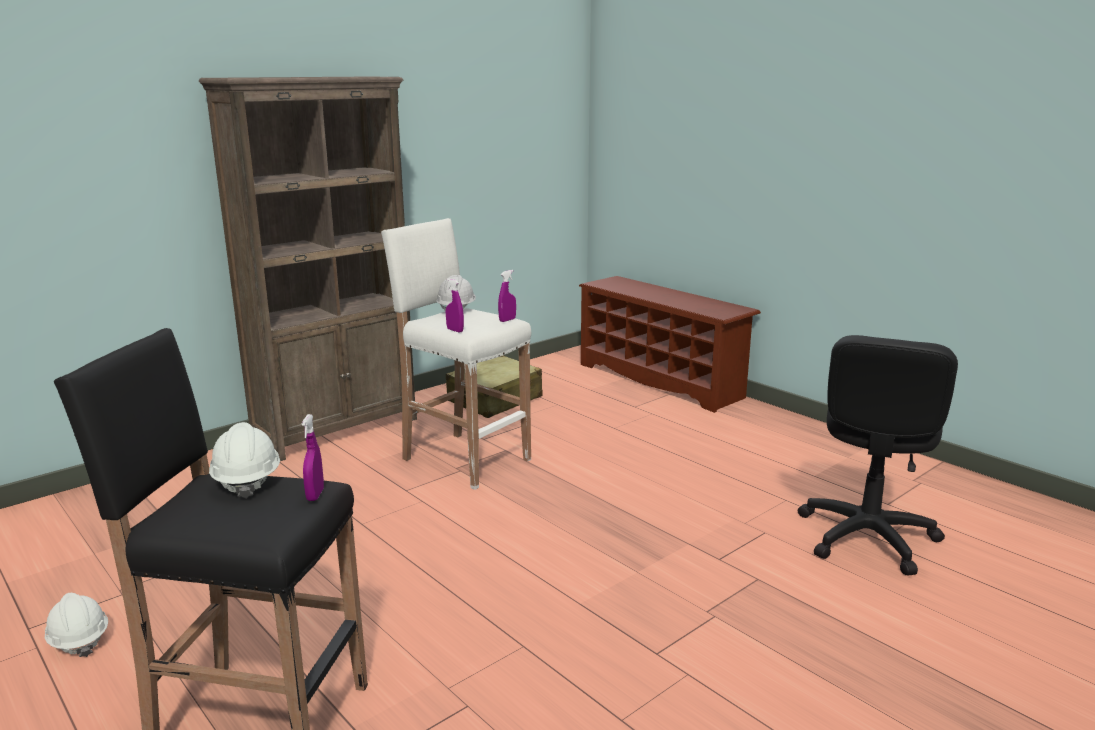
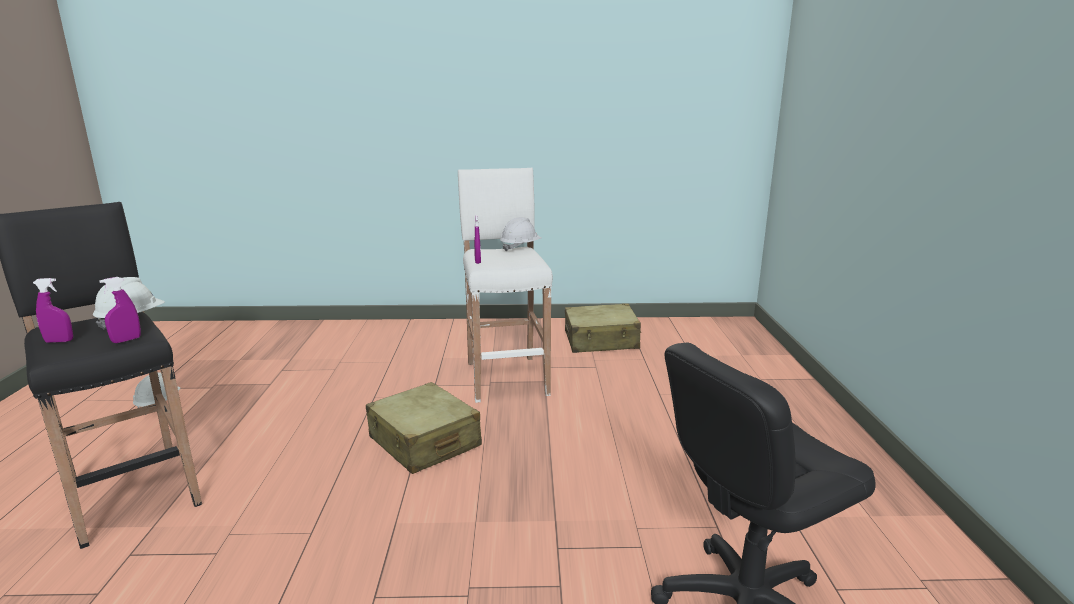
camera: 40 degrees right, 0 degrees up
(337, 430) = (465, 329): brown bookcase -> none
(489, 538) = (424, 442): none -> beige suitcase
(507, 320) = (532, 262): purple spray bottle -> purple spray bottle (59, 341)
(661, 380) = (774, 368): brown shoe rack -> none

